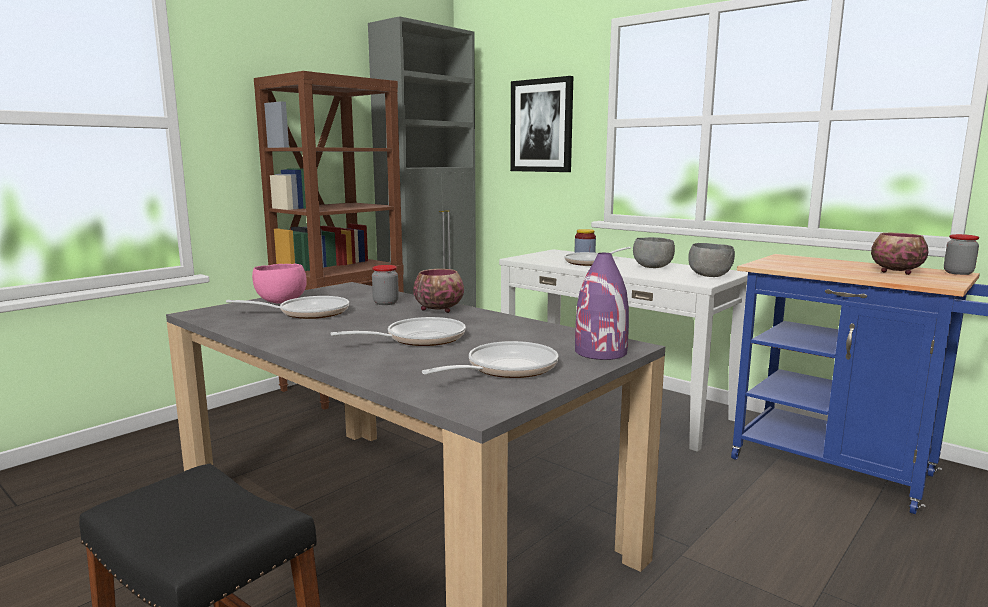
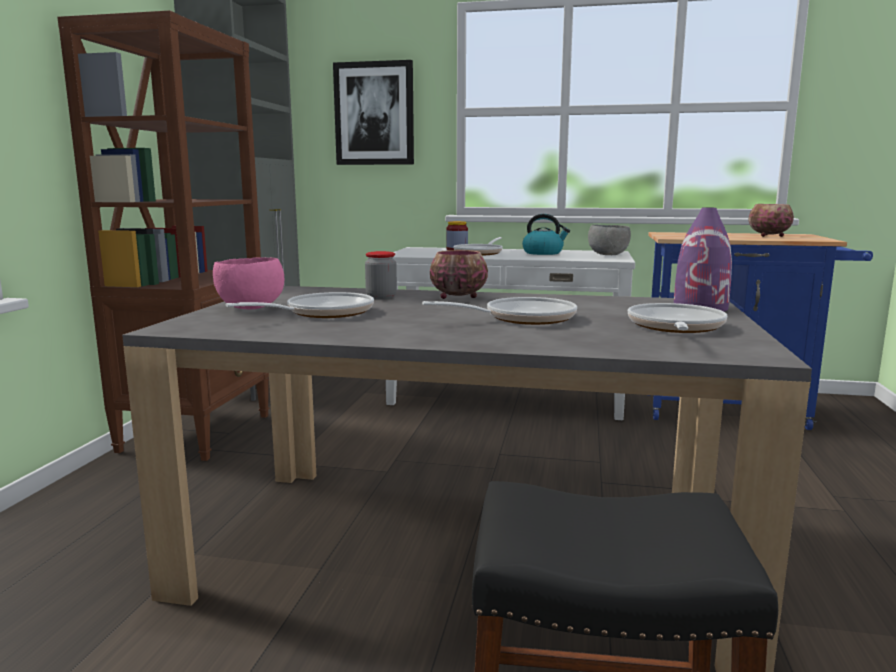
camera: 30 degrees left, 0 degrees up
(419, 339) = (522, 318): frying pan -> frying pan turned 45 degrees clockwise
(652, 267) = (543, 253): grey bowl -> kettle
(958, 273) = (802, 234): jar -> none

